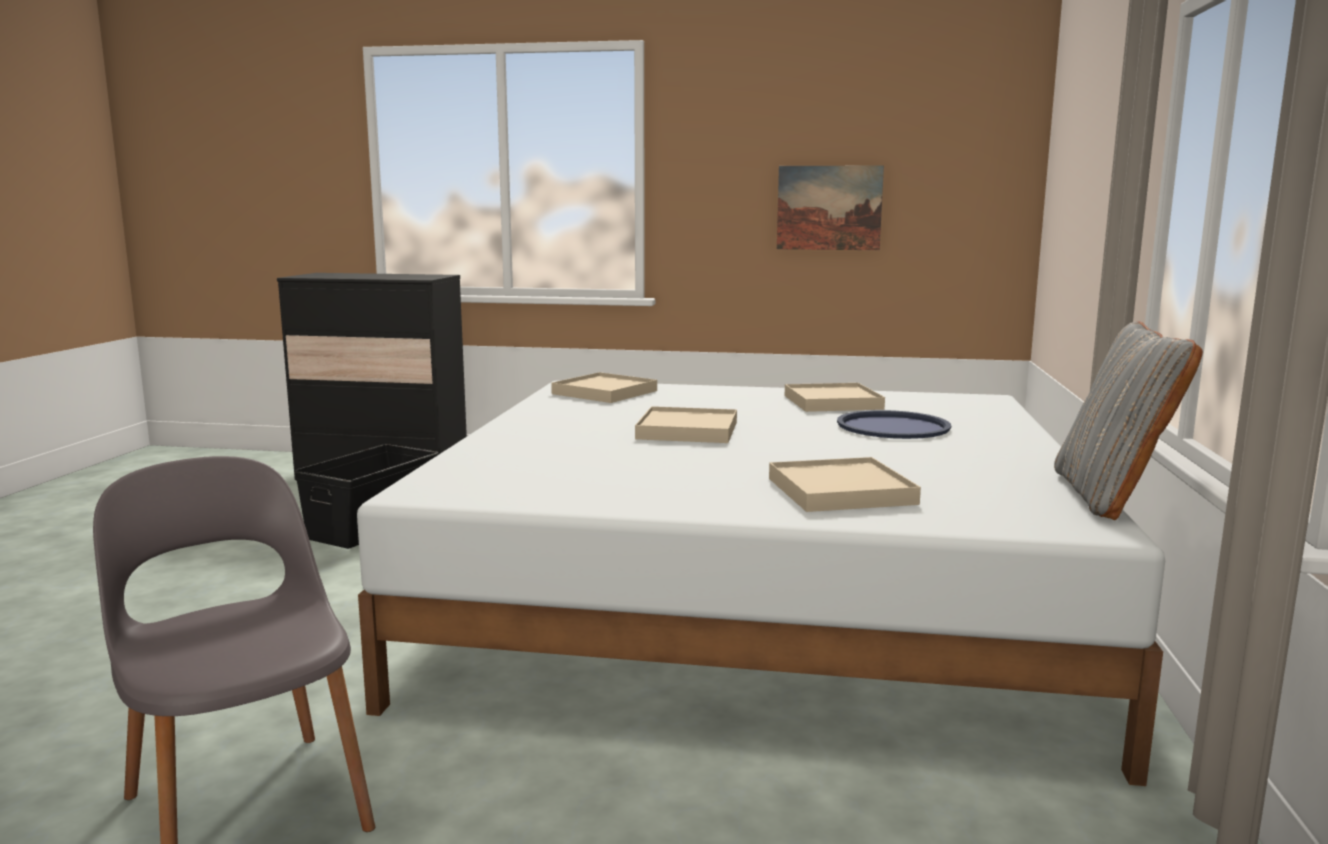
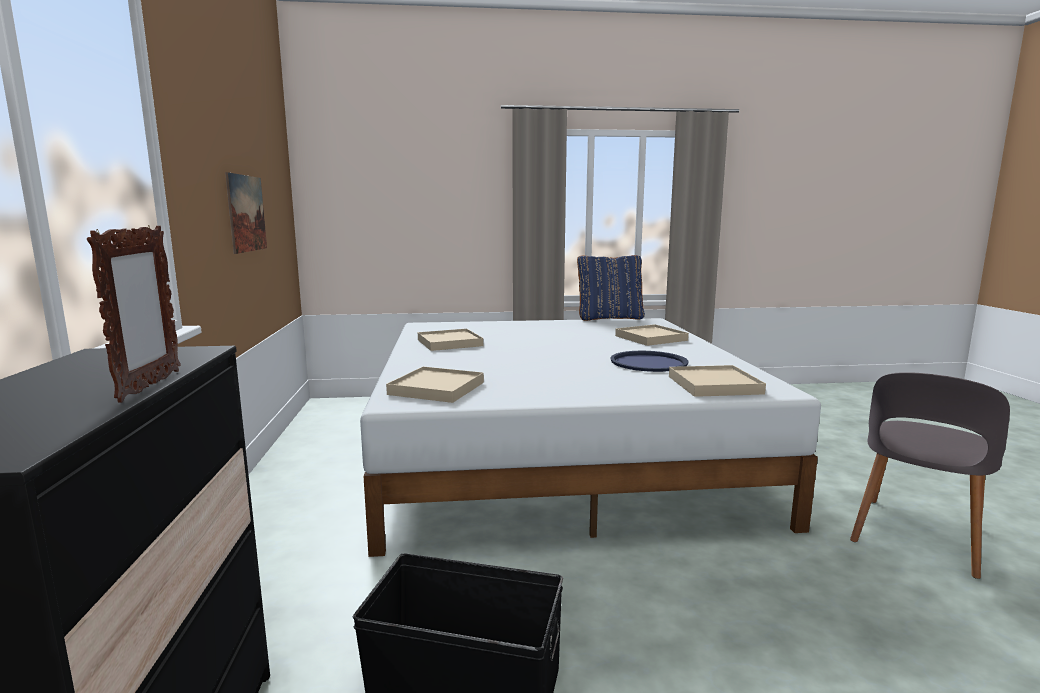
camera: 105 degrees left, 0 degrees up
(357, 278) = (149, 386): none -> picture frame
(688, 430) = (561, 361): beige tray -> beige tray (714, 385)
(892, 427) = (513, 334): blue tray -> blue tray (648, 362)
(1111, 496) = (609, 318): grey pillow -> blue pillow

